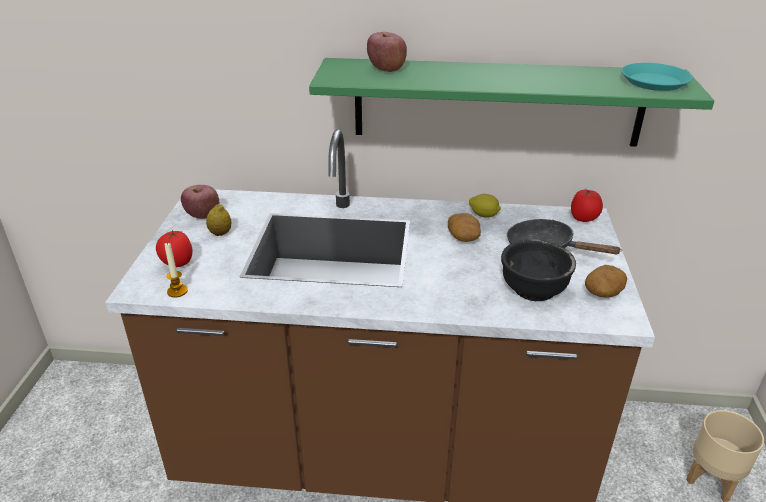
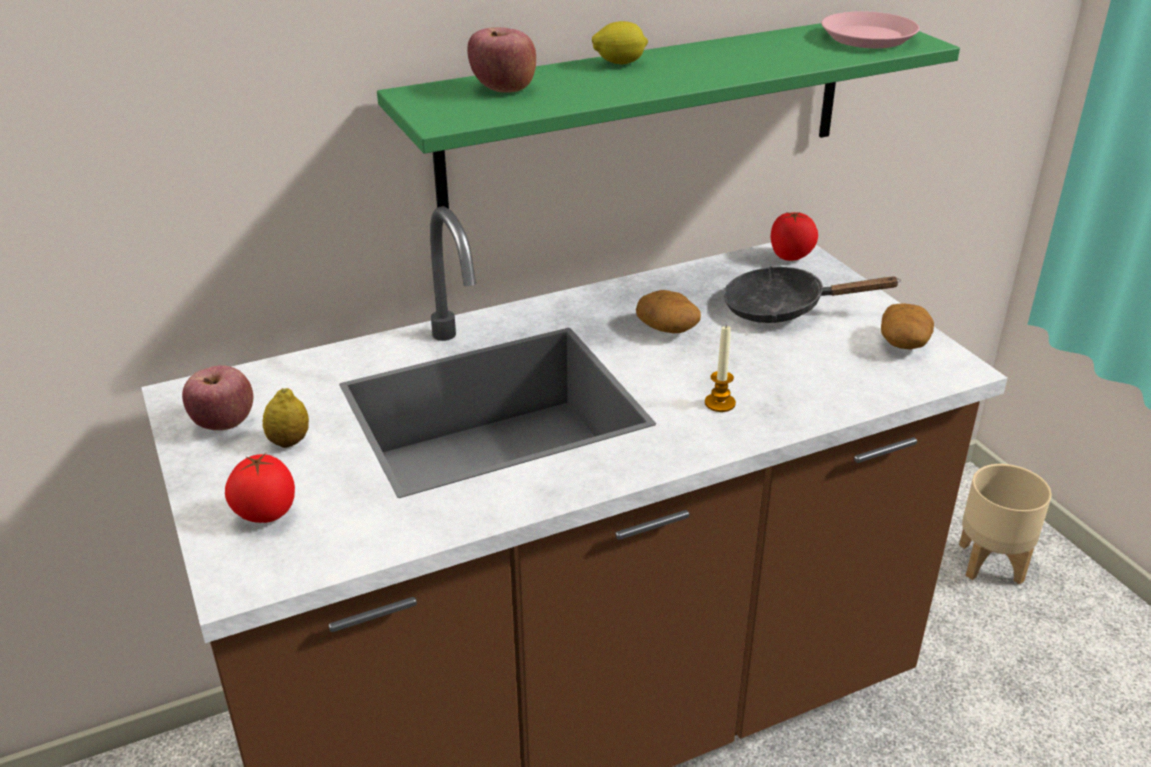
camera: 30 degrees left, 0 degrees up
(177, 291) = (316, 558): candle -> candle (720, 403)
(484, 215) = (663, 289): lemon -> lemon (619, 63)
(534, 289) = (824, 368): black bowl -> none
(654, 82) = (868, 37): turquoise plate -> pink plate

